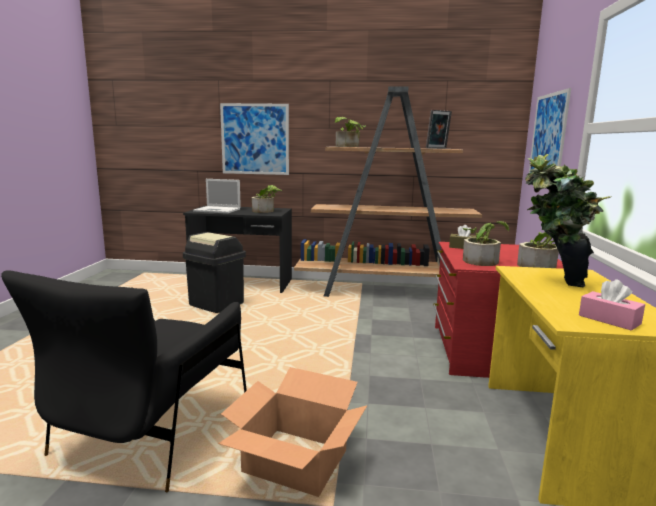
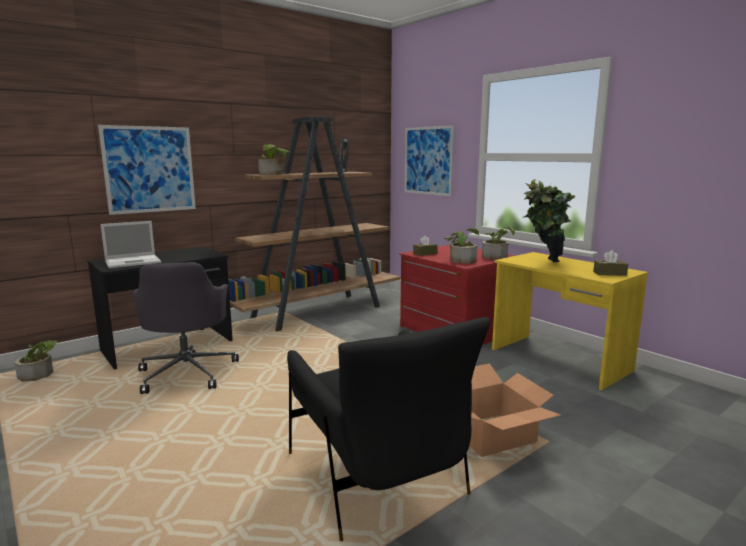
camera: 45 degrees left, 0 degrees up
(216, 304) = (187, 372): black trash can -> grey office chair
(266, 211) = (191, 253): potted plant -> potted plant (40, 374)
(609, 320) = (609, 273): pink tissue box -> brown tissue box

